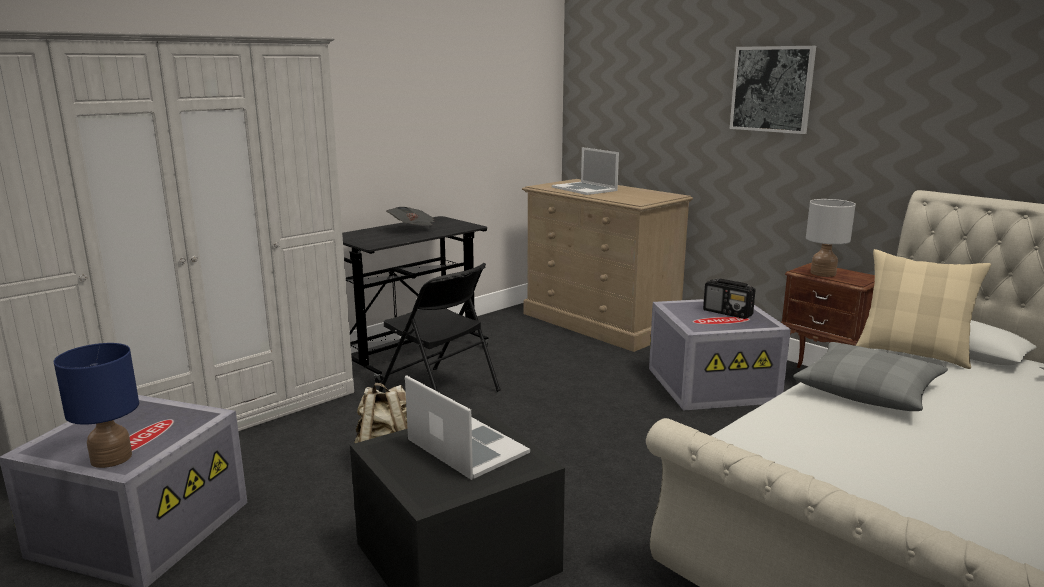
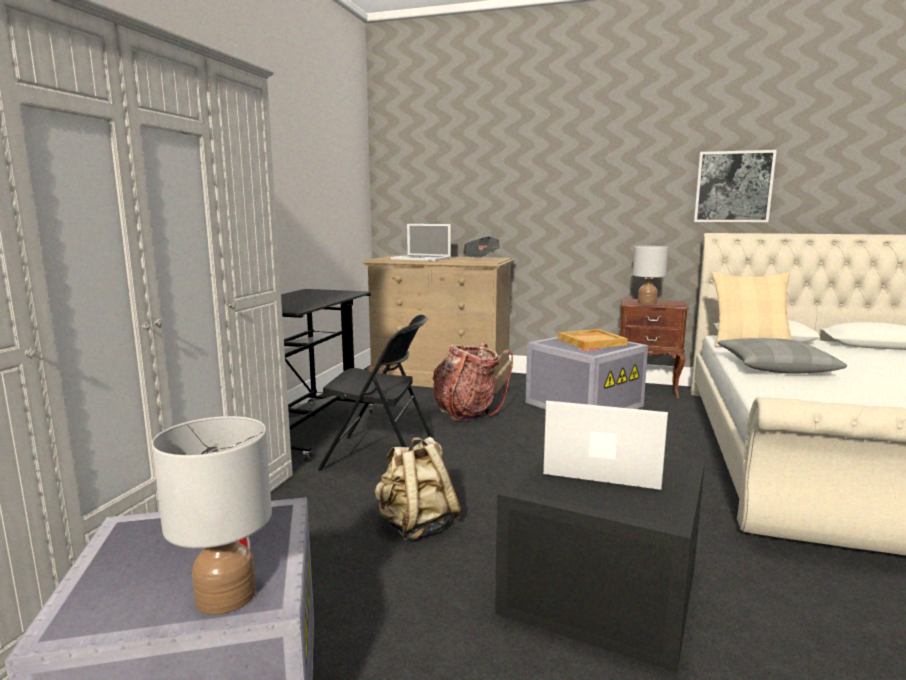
camera: 30 degrees left, 5 degrees down
(111, 458) = (224, 596): blue table lamp -> grey table lamp
(413, 230) = (305, 298): newspaper -> newspaper (481, 258)
(573, 366) = (467, 412): none -> backpack
(728, 313) = (591, 341): radio -> beige tray
(772, 89) = (578, 166): picture -> picture (733, 187)

